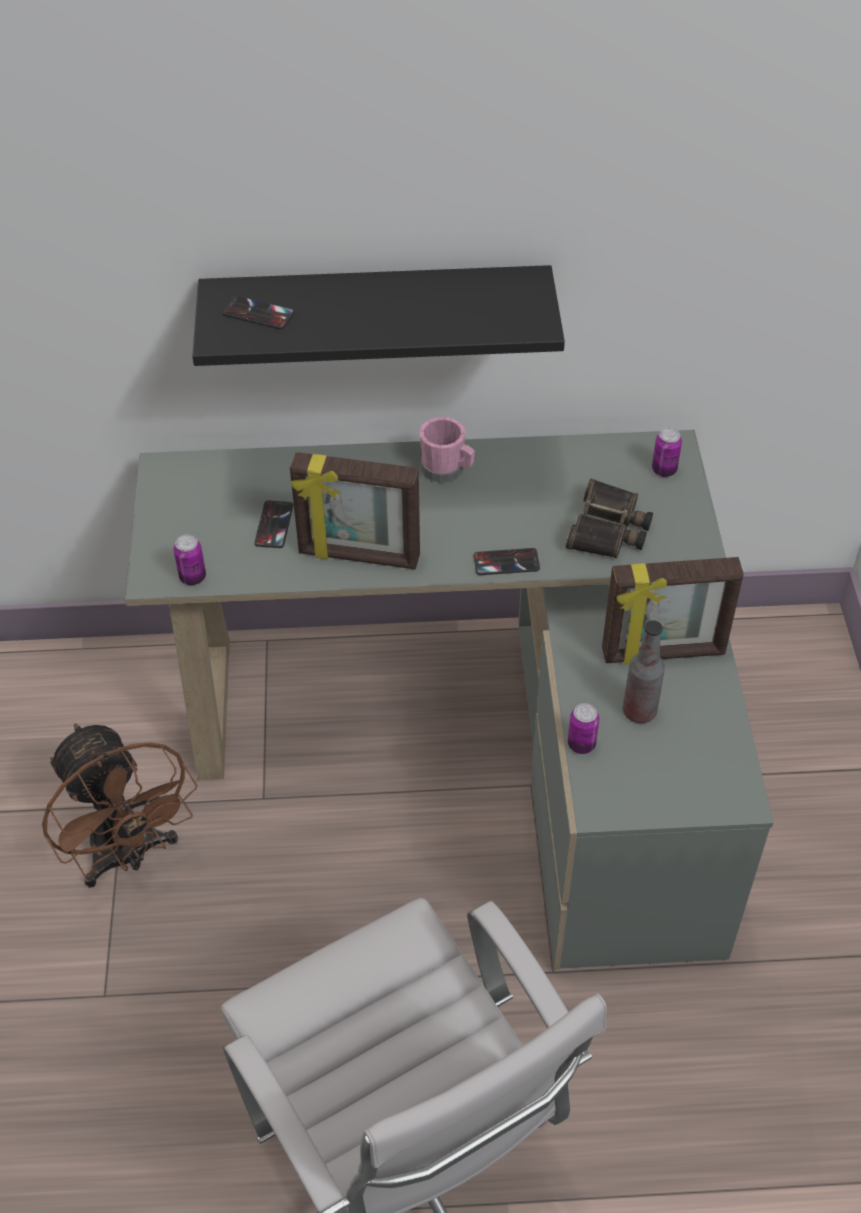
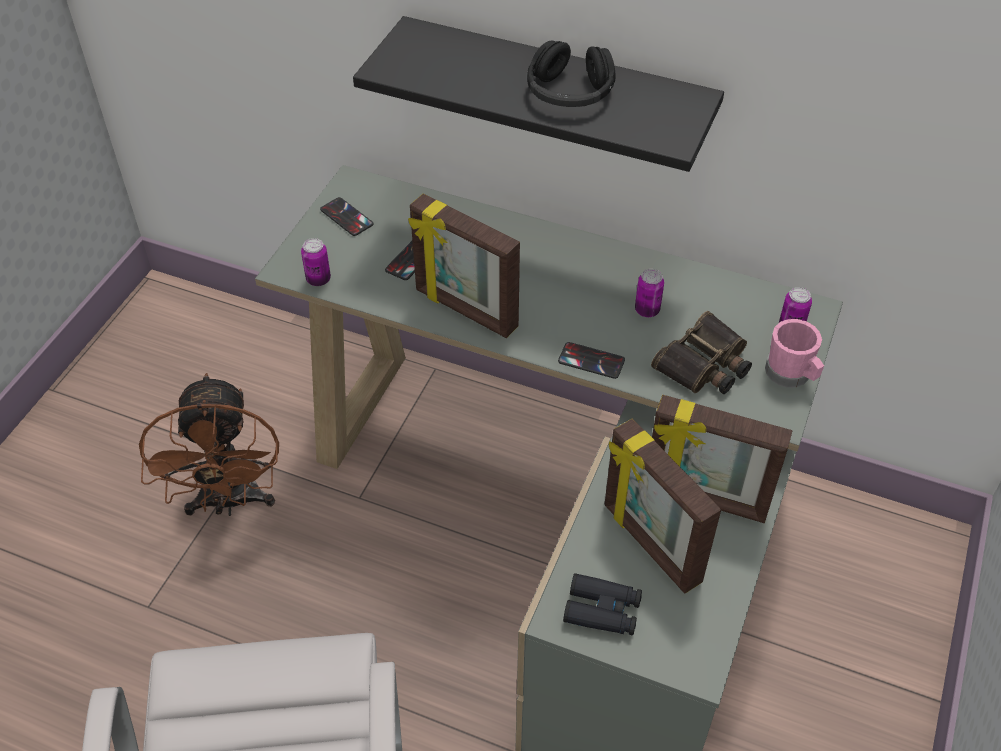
camera: 25 degrees right, 0 degrees up
(258, 313) = (432, 58): phone -> phone (346, 217)
(413, 309) = (569, 92): none -> black headphones
(447, 470) = (588, 262): pink mug -> pink mug (791, 374)
(581, 744) = (577, 553): can -> can (647, 310)
(632, 785) = (602, 610): none -> black binoculars
(639, 711) = (650, 544): bottle -> picture frame

